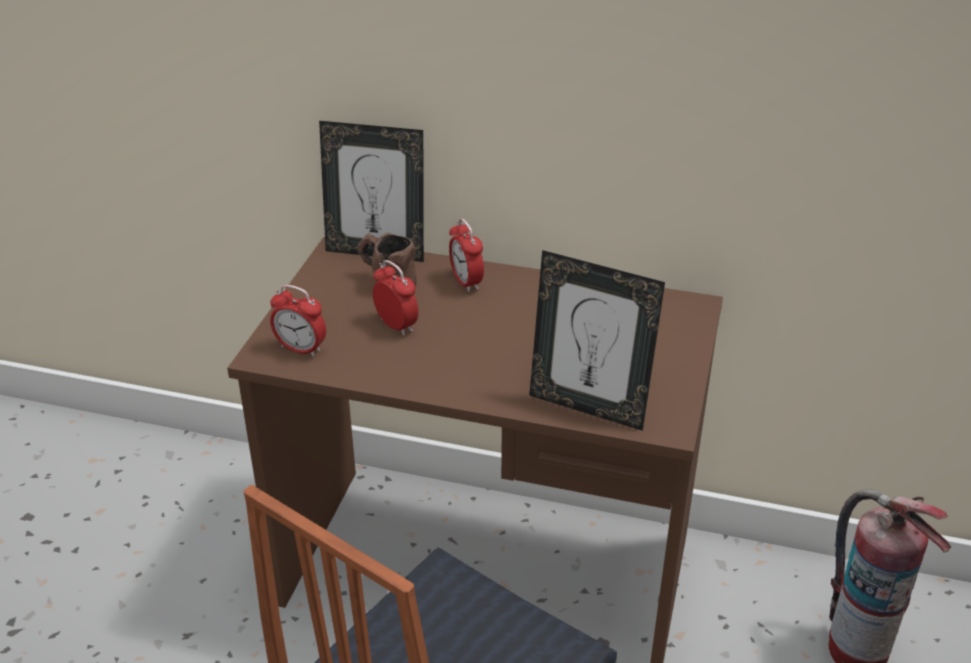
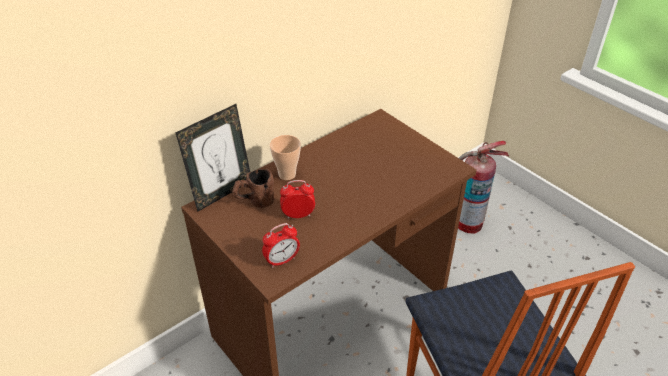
camera: 55 degrees left, 5 degrees up
(466, 282) = (287, 174): alarm clock -> cup
(588, 406) = (422, 183): picture frame -> none

